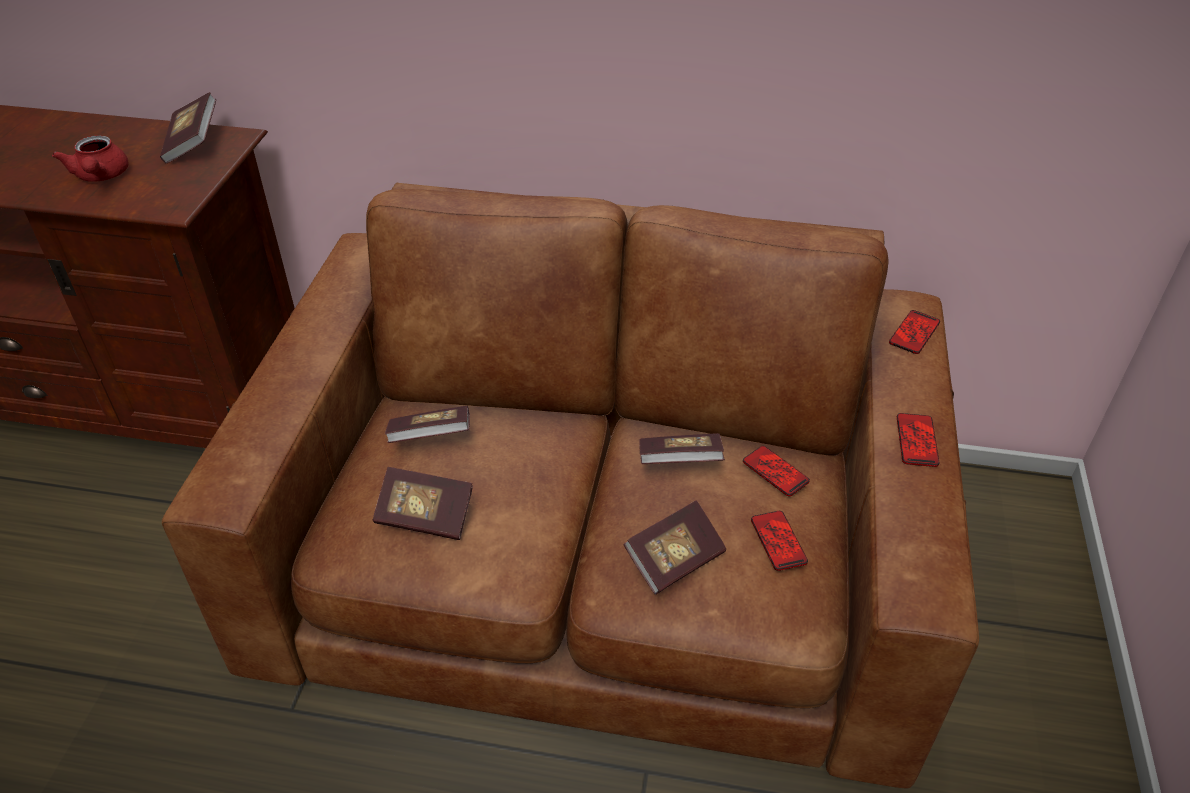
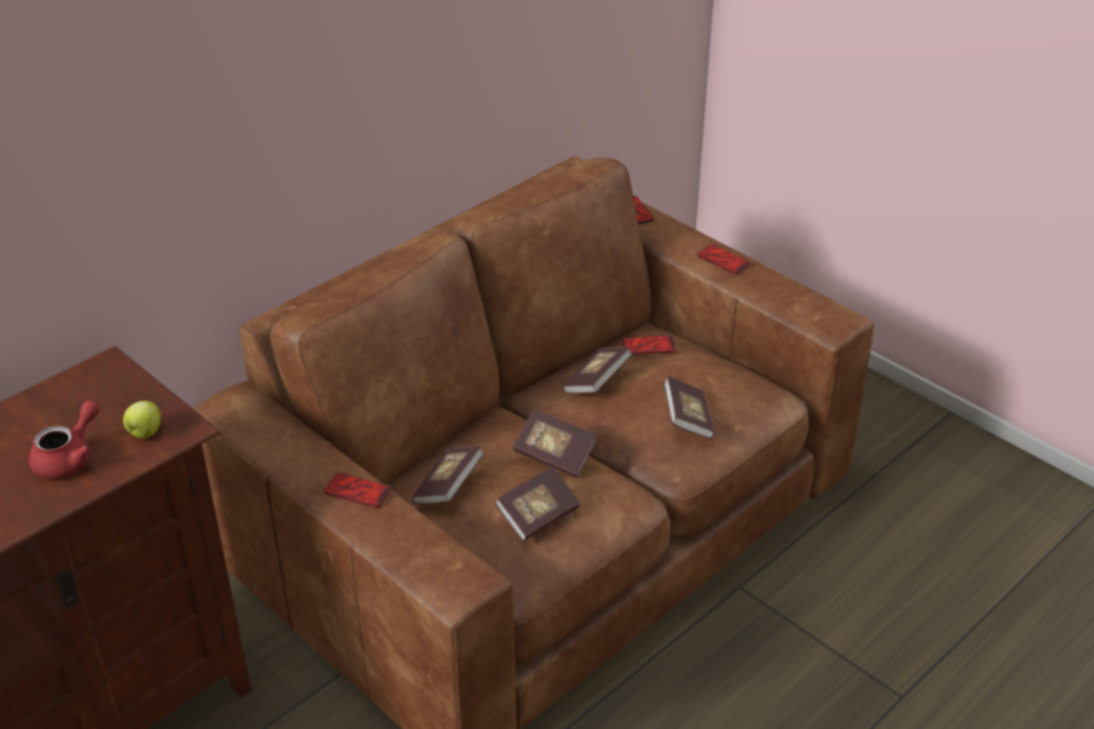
camera: 55 degrees left, 5 degrees down
(101, 176) = (69, 458): red teapot -> red teapot turned 75 degrees counterclockwise
(155, 193) = (144, 433): none -> apple
(193, 143) = (83, 391): book -> book (554, 455)
(778, 541) = (712, 371): phone -> phone (357, 491)

